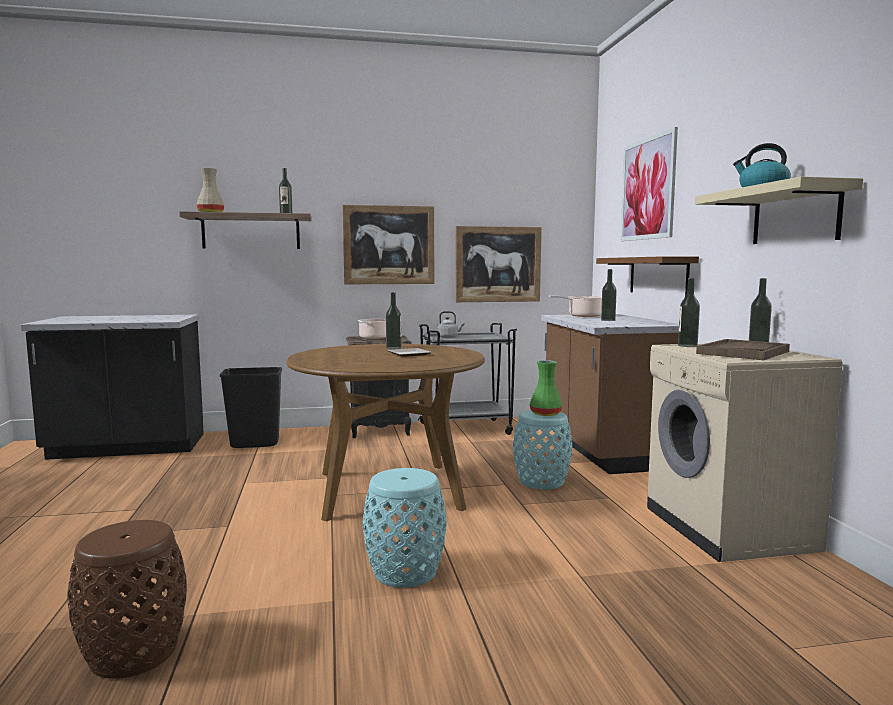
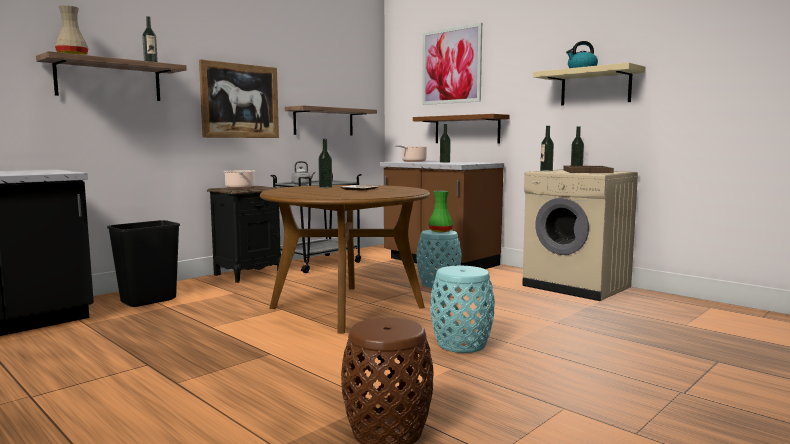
camera: 35 degrees left, 0 degrees up
(498, 264) = (324, 122): picture -> shelf

